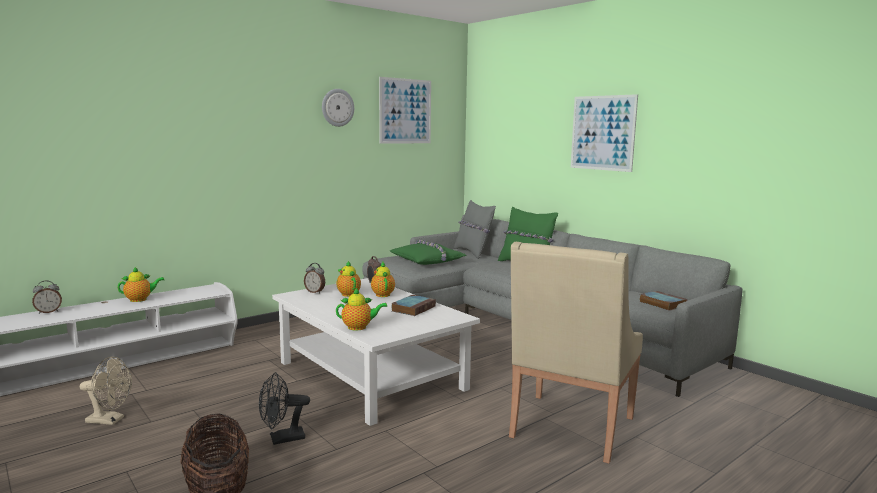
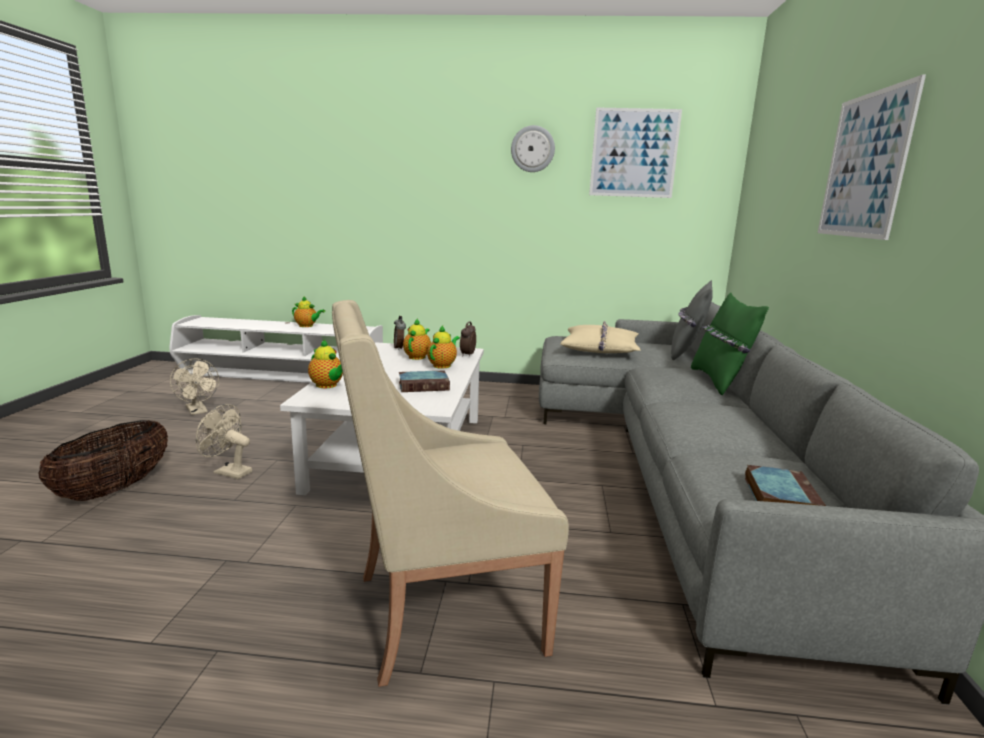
camera: 45 degrees right, 5 degrees up
(48, 312) = (246, 321): alarm clock -> none
(282, 439) = (228, 472): black fan -> beige fan
(428, 260) = (600, 348): green pillow -> beige pillow

